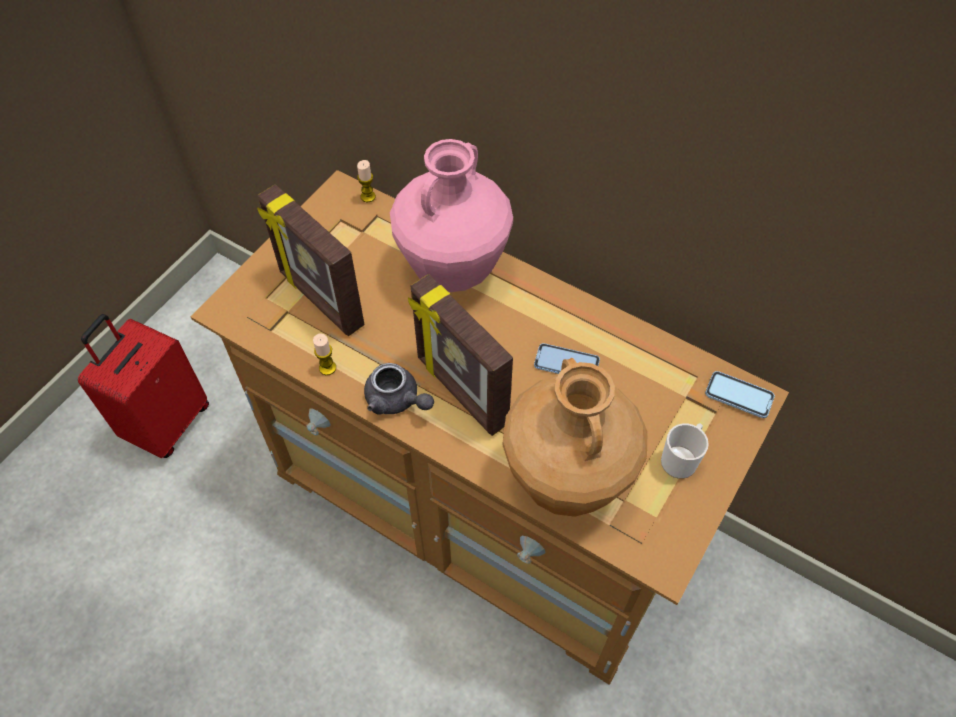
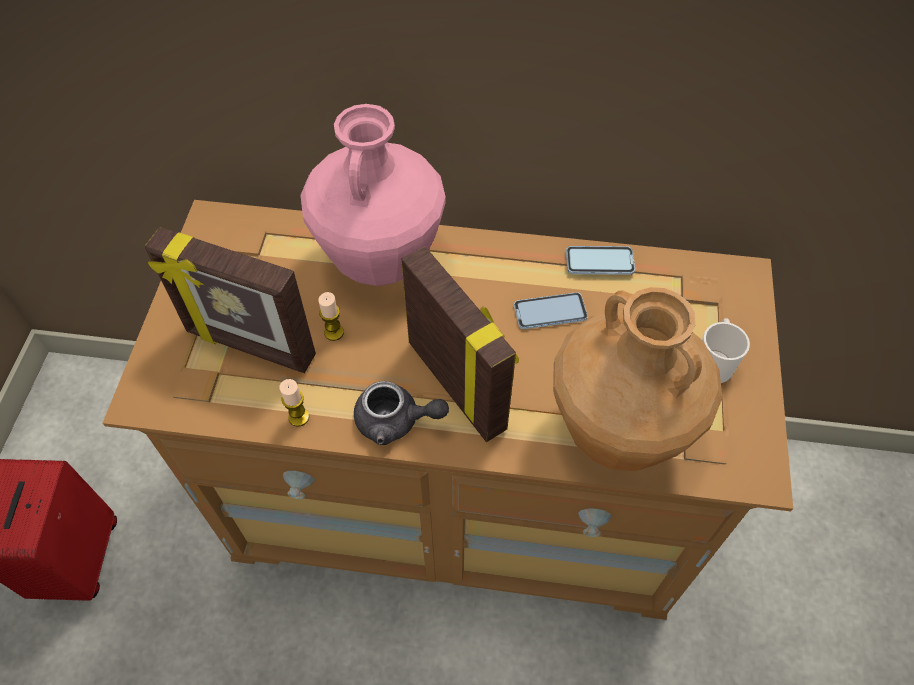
camera: 25 degrees left, 0 degrees up
(368, 196) = (245, 216): candle -> candle (334, 332)
(460, 391) = (458, 384): picture frame -> picture frame turned 150 degrees counterclockwise
(739, 396) = (730, 279): phone -> phone (599, 262)

